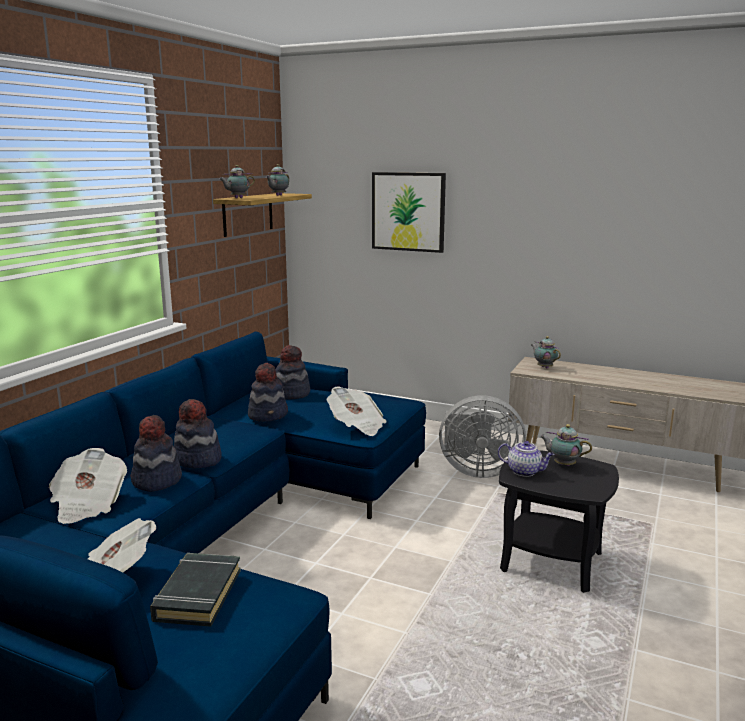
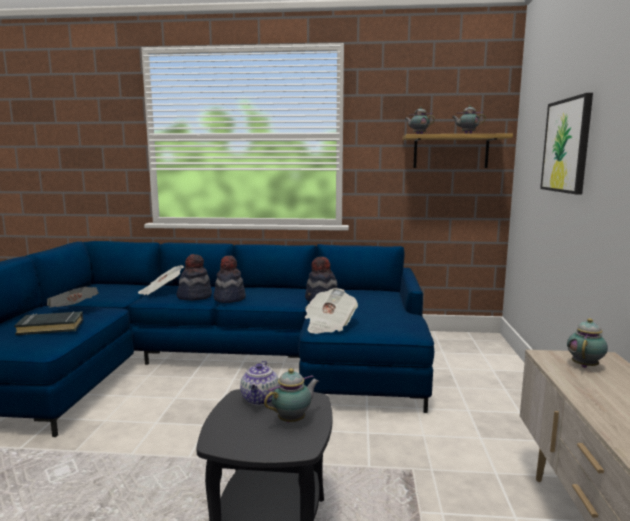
camera: 70 degrees right, 5 degrees down
(290, 394) = (374, 298): hat -> none
(476, 471) = (455, 449): grey fan -> none
(563, 464) = (293, 420): teapot -> teapot turned 45 degrees clockwise

